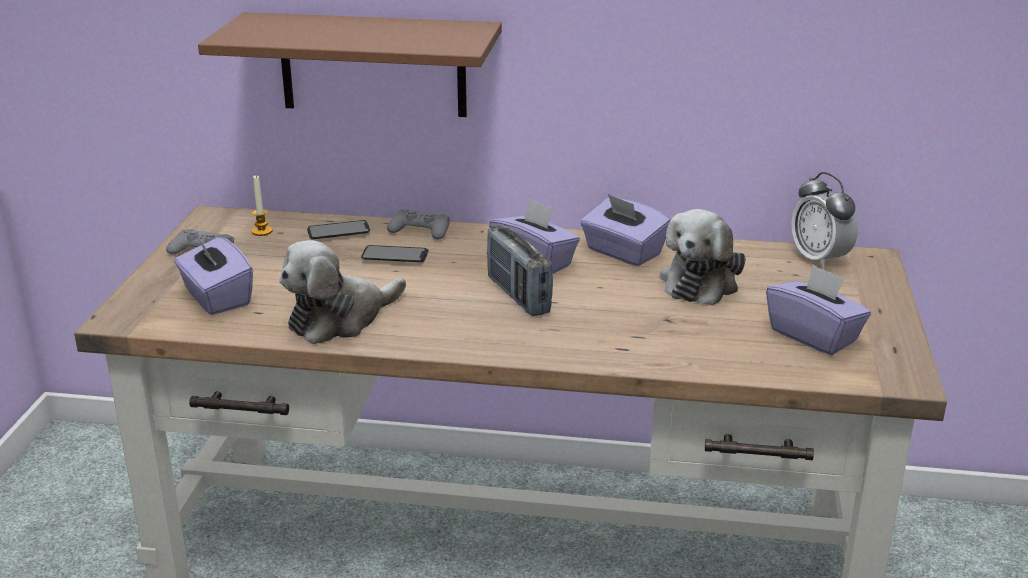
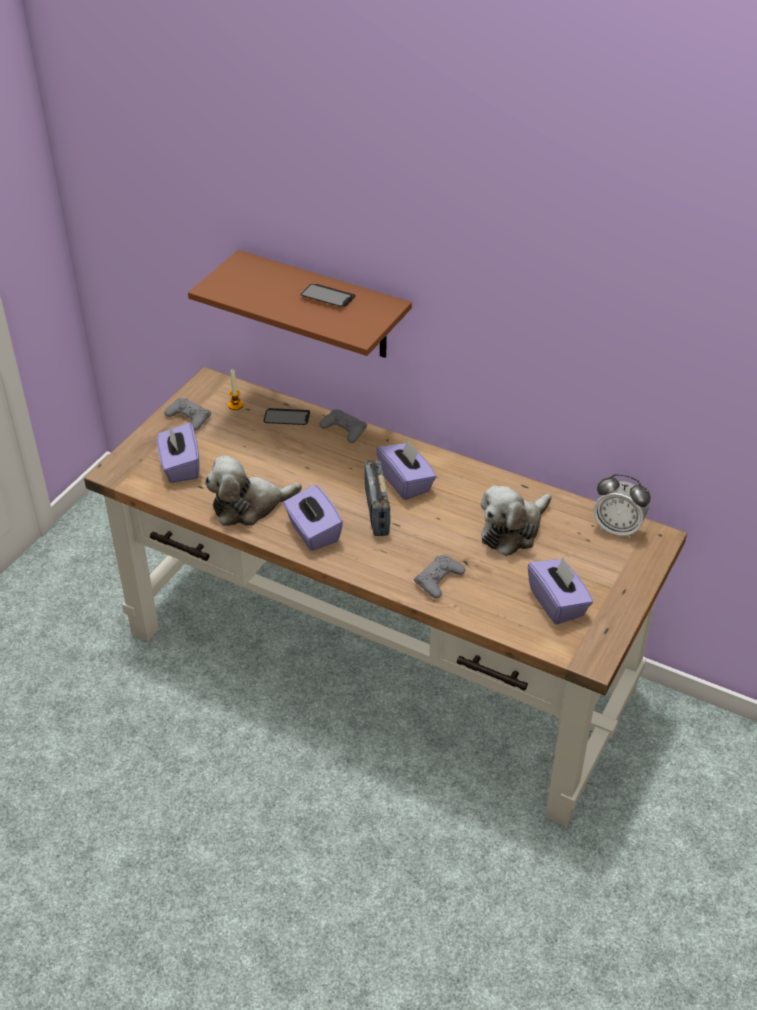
camera: 20 degrees right, 15 degrees up
(395, 256) = (313, 453): phone -> phone (328, 297)
(623, 253) = (475, 487): purple tissue box -> purple tissue box (313, 532)
(648, 342) = (439, 580): none -> grey game controller
(819, 259) = (617, 529): alarm clock -> alarm clock turned 60 degrees counterclockwise

